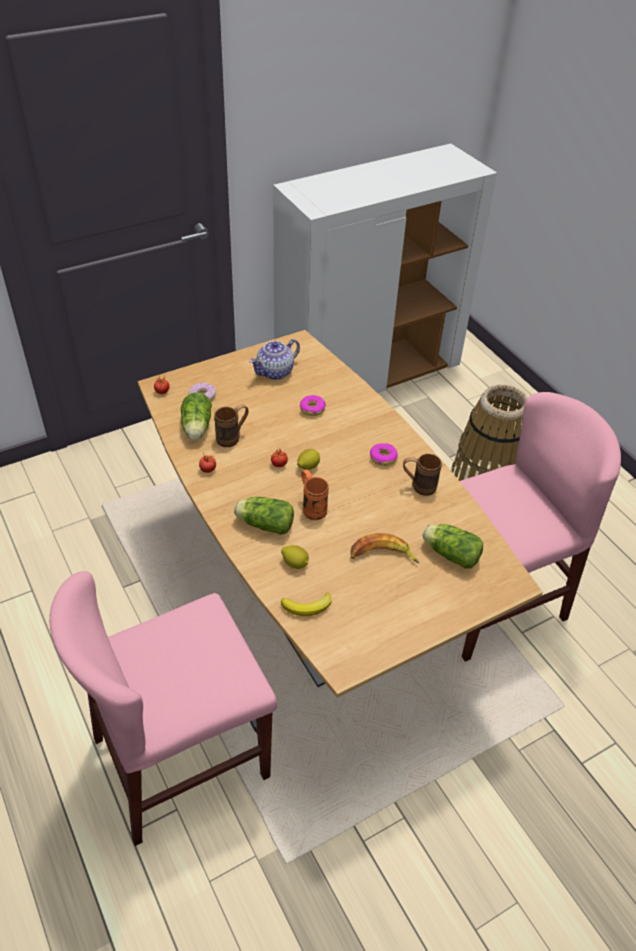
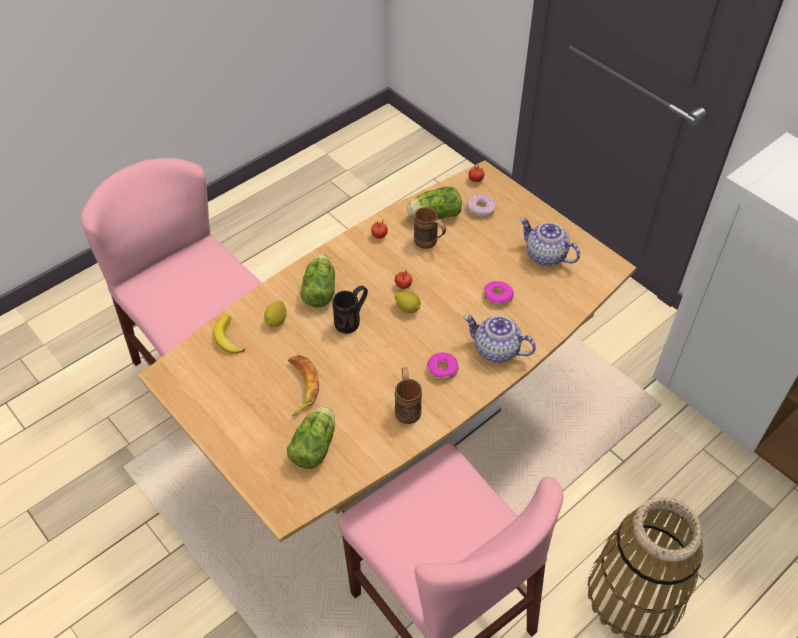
camera: 80 degrees right, 5 degrees up
(312, 507) = (352, 321): orange mug -> black mug
(370, 422) = (497, 350): none -> teapot

